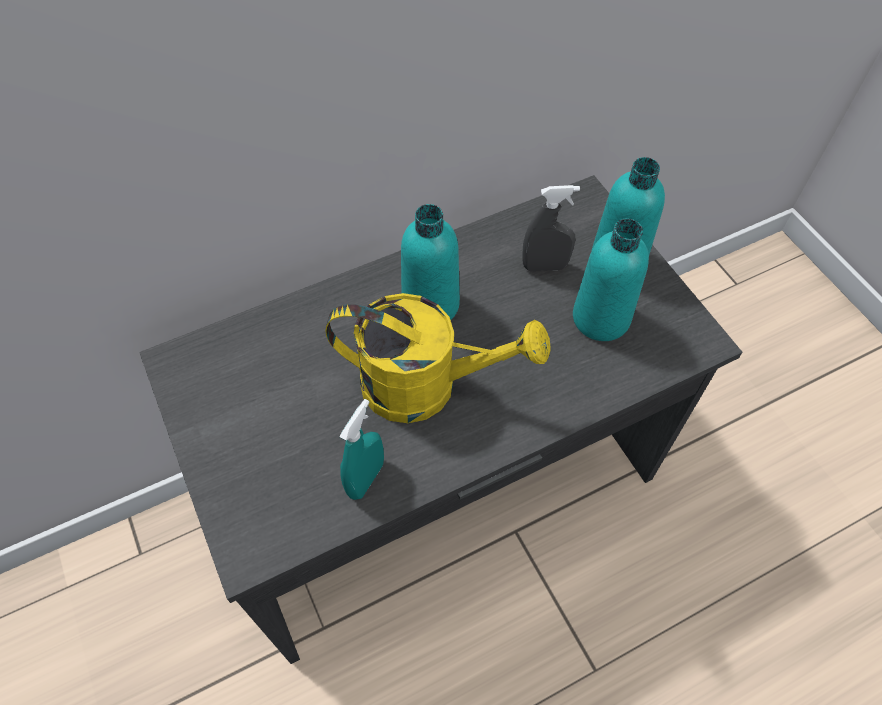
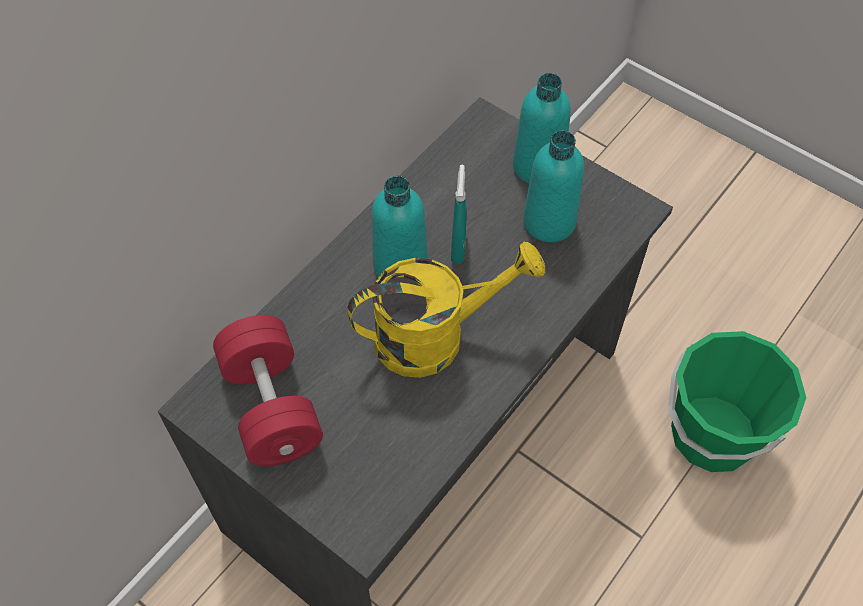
camera: 25 degrees left, 0 degrees up
(238, 390) = (271, 406): none -> red dumbbell
(366, 479) = (427, 433): turquoise spray bottle -> turquoise spray bottle (458, 248)
(544, 266) = (480, 194): grey spray bottle -> none
(715, 601) = (712, 434): none -> green bucket

